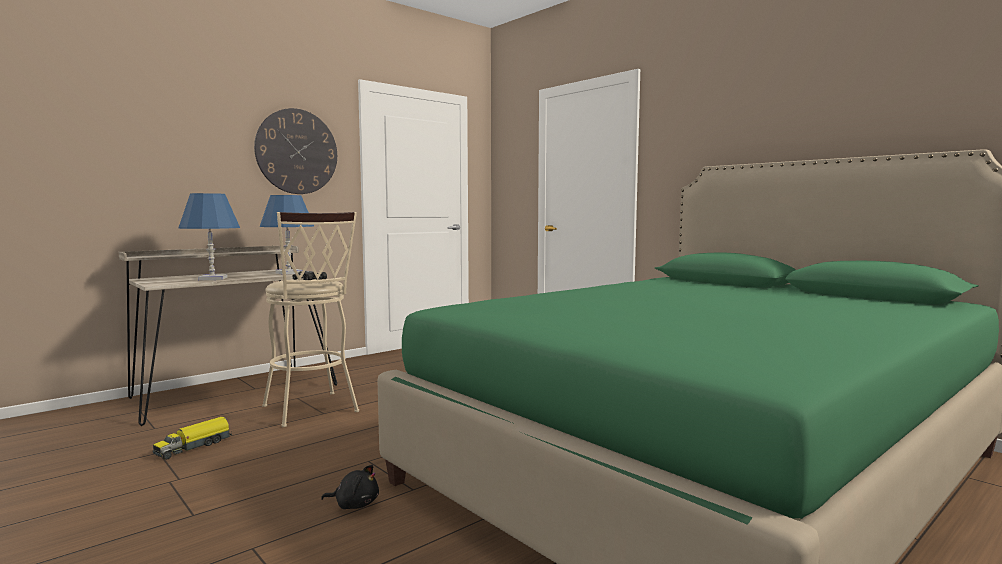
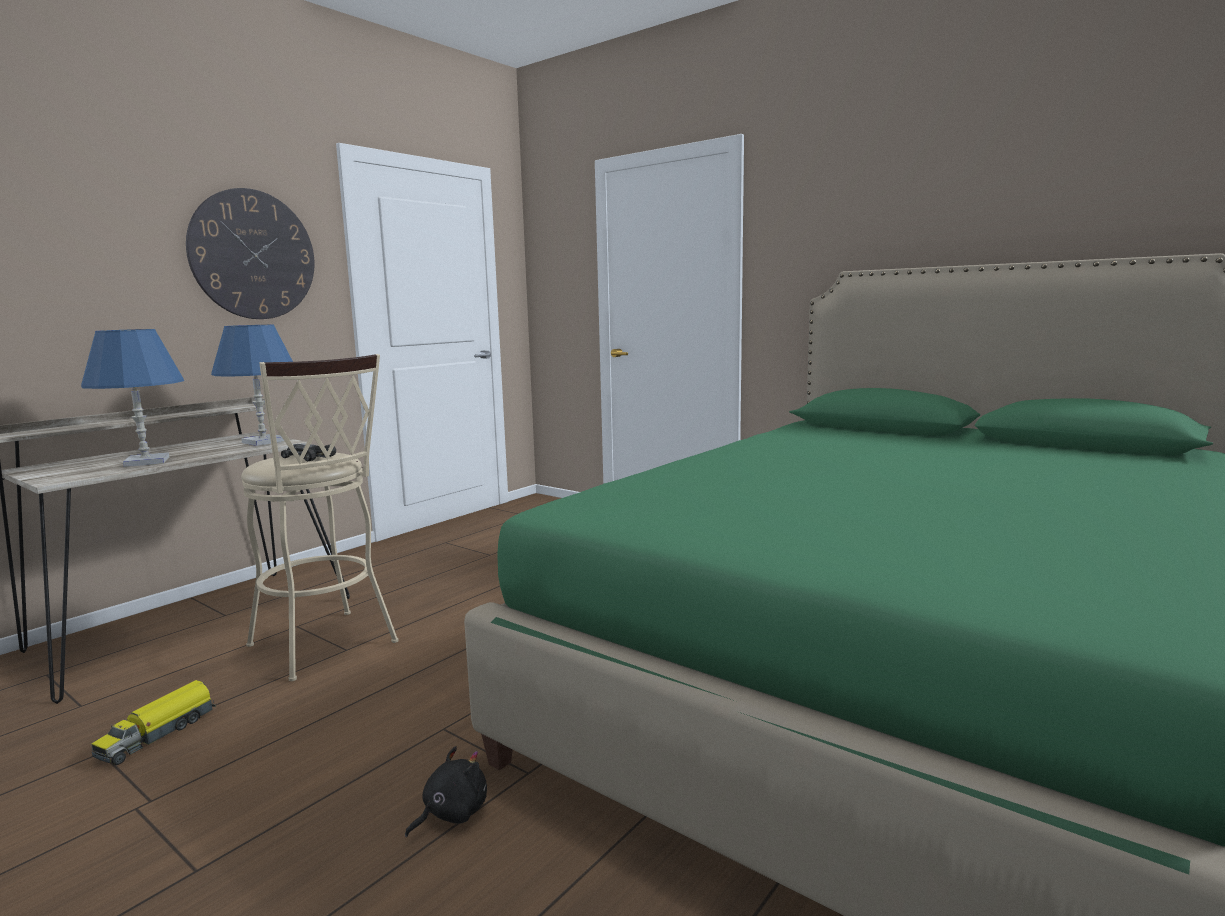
camera: 10 degrees left, 5 degrees up
(354, 504) = (451, 813): black plush toy -> black plush toy turned 45 degrees counterclockwise

